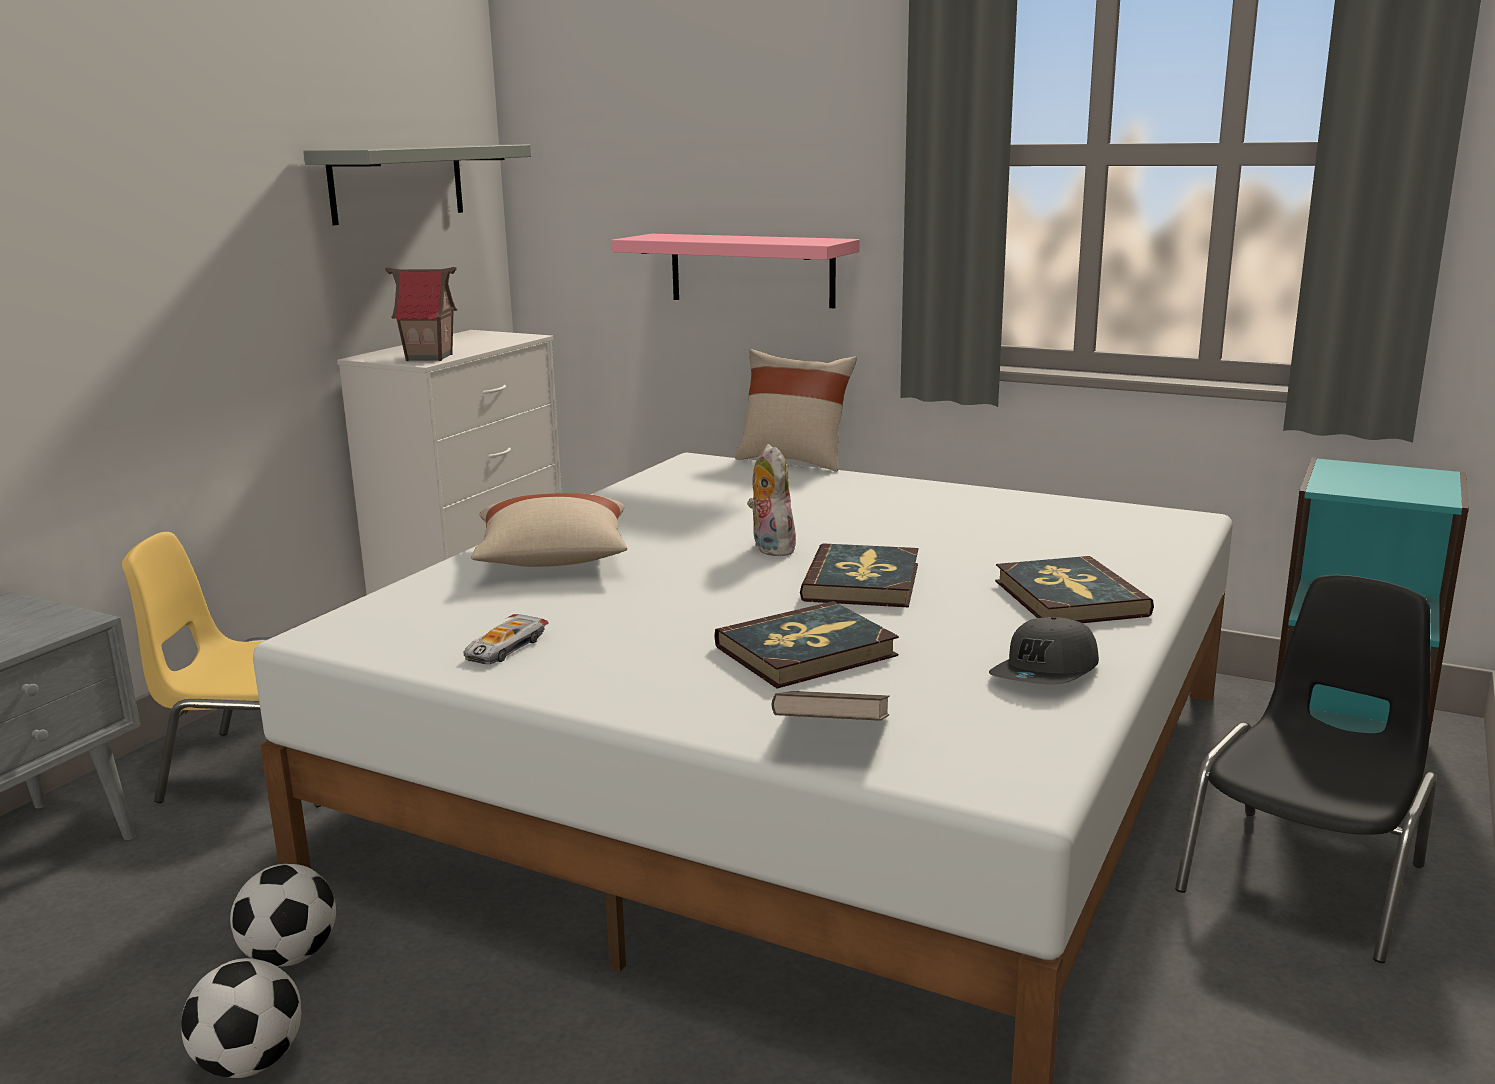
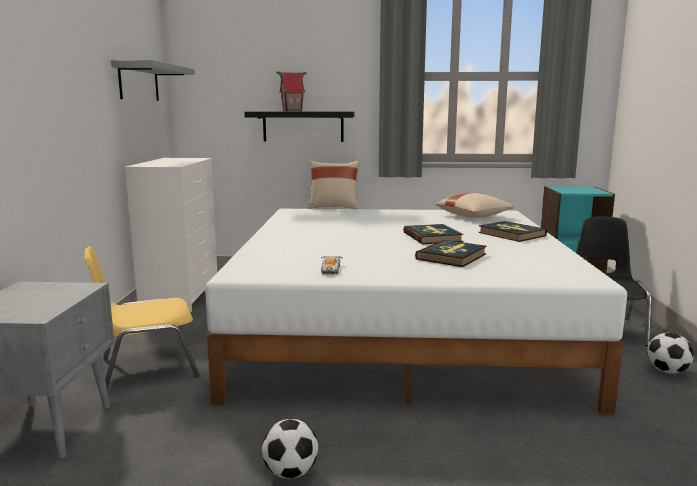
camera: 25 degrees left, 5 degrees down
(290, 957) = (258, 432): football -> football (667, 371)
(429, 357) = (173, 164): toy house -> toy house (292, 111)
(553, 560) = (293, 243): beige pillow -> beige pillow (474, 217)
(752, 270) = (303, 126): pink shelf -> black shelf
(769, 548) = (377, 231): plush toy -> none
(832, 737) = (508, 276): brown book -> none
(1046, 673) = (543, 252): grey cap -> none

